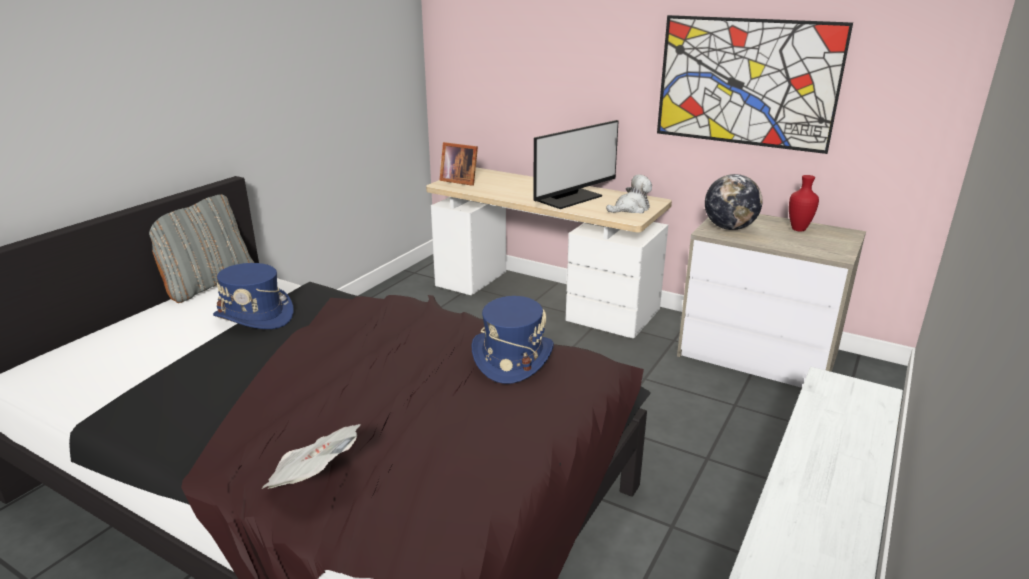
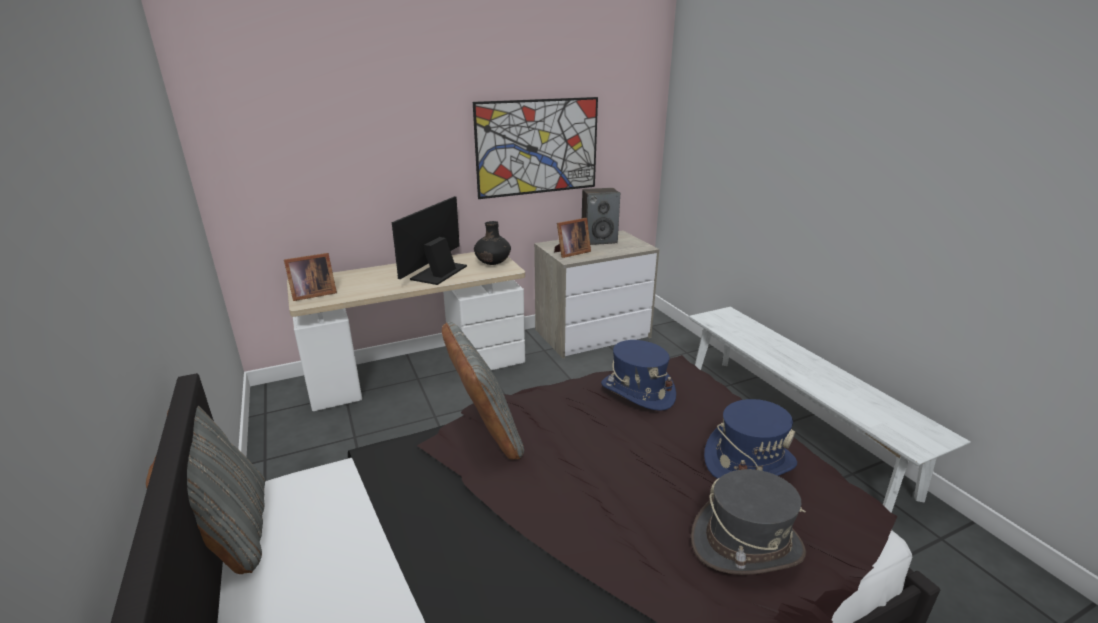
camera: 55 degrees left, 0 degrees up
(255, 316) = (385, 510): blue hat -> blue hat (748, 461)
(314, 477) = (746, 544): newspaper -> grey hat
(369, 314) = (484, 433): none -> grey pillow
(570, 198) = (438, 272): monitor -> monitor turned 150 degrees counterclockwise
(630, 209) = (493, 263): plush toy -> black vase
(729, 228) = (571, 253): globe -> picture frame
(799, 229) = (599, 240): red vase -> speaker

